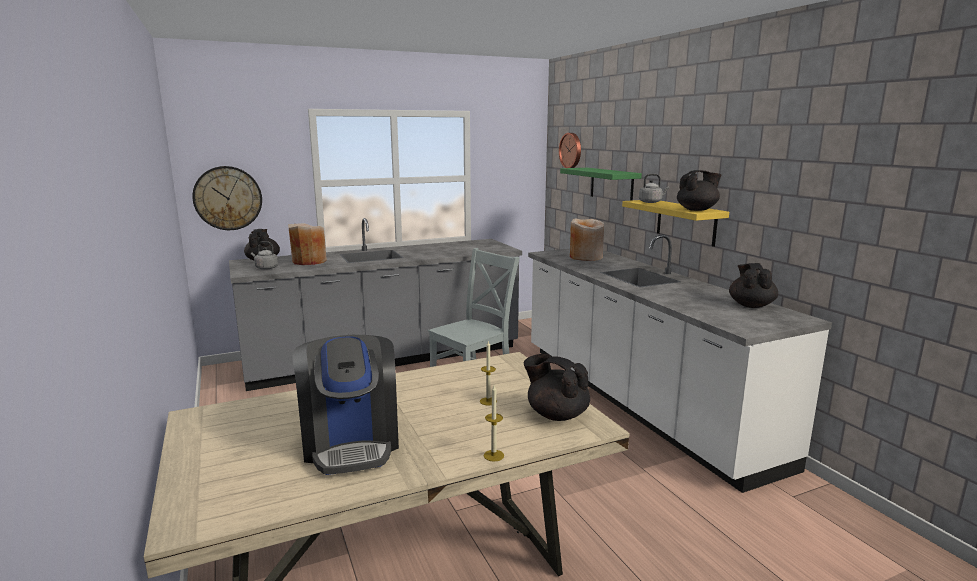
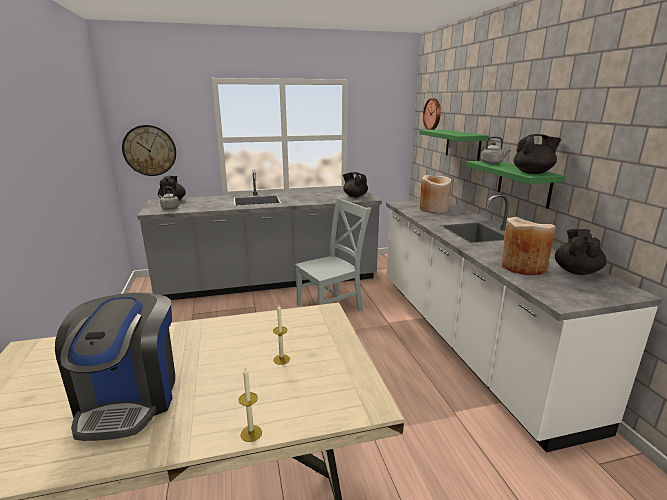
camera: 10 degrees right, 5 degrees up
(309, 261) = (206, 203): beige vase -> beige vase (522, 267)
(556, 414) = (339, 384): black teapot -> black teapot (355, 196)
(686, 222) = (524, 183): yellow shelf -> green shelf

